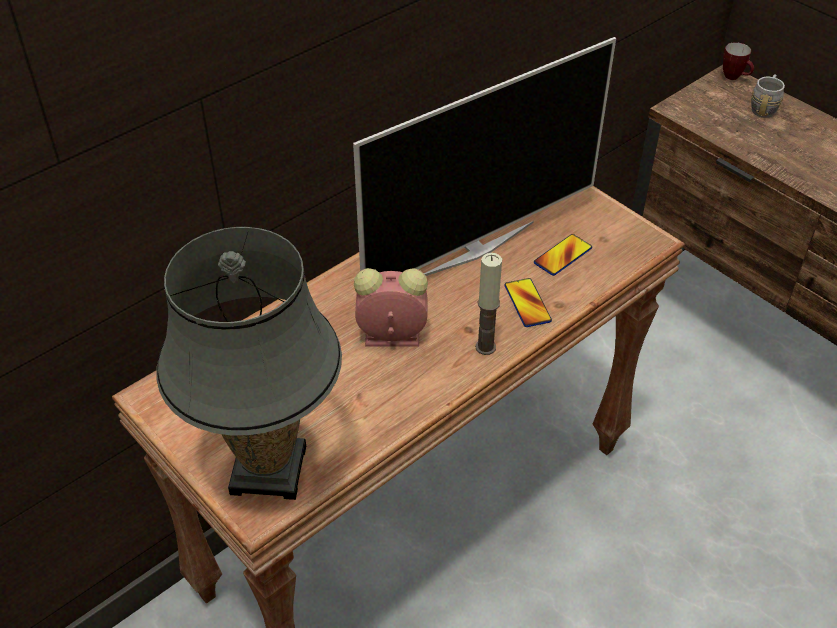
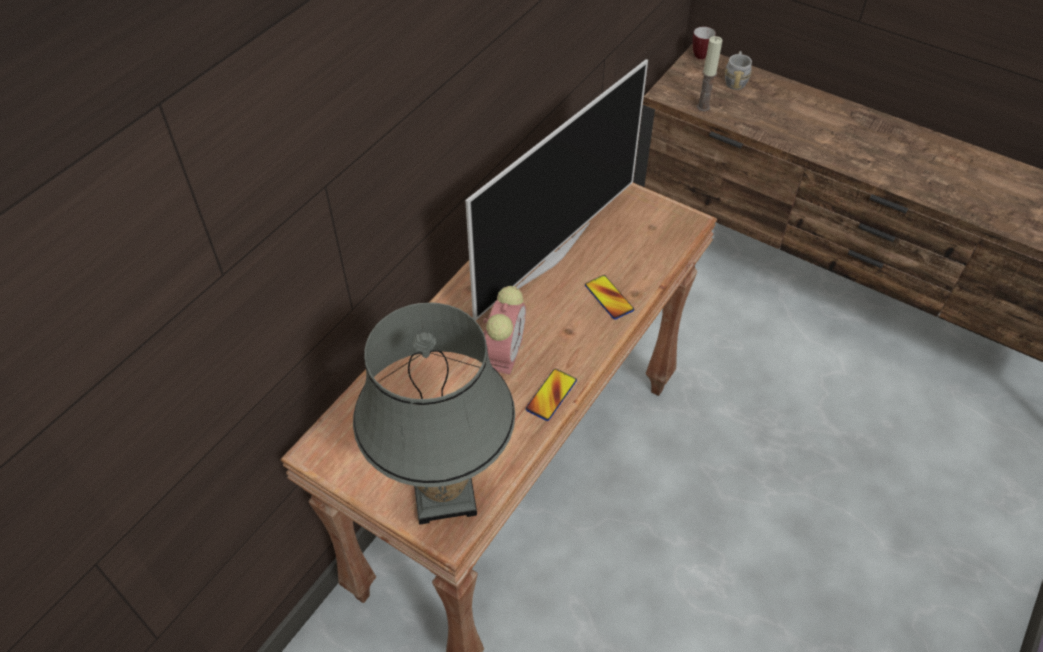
camera: 15 degrees left, 5 degrees up
(389, 336) = (504, 351): alarm clock -> alarm clock turned 120 degrees clockwise
(485, 347) = (587, 344): candle -> candle (703, 107)
(562, 256) = (623, 249): phone -> phone (551, 395)

